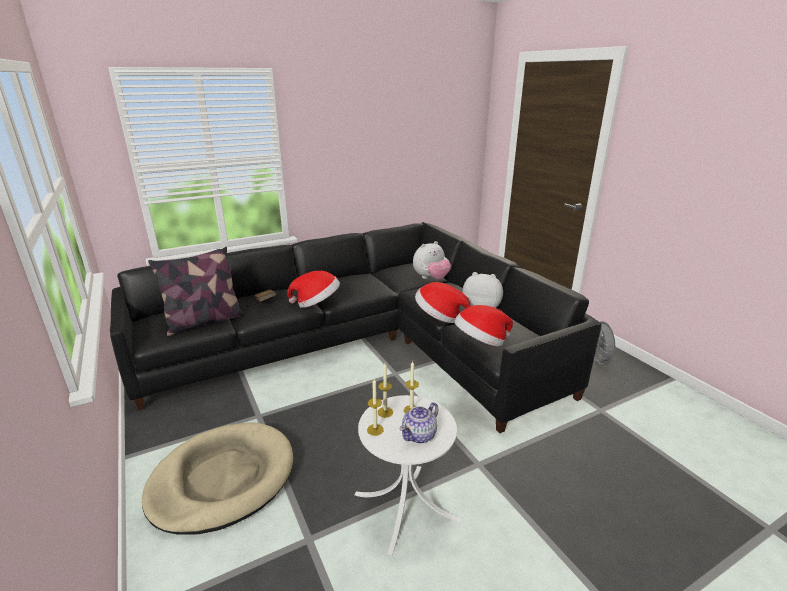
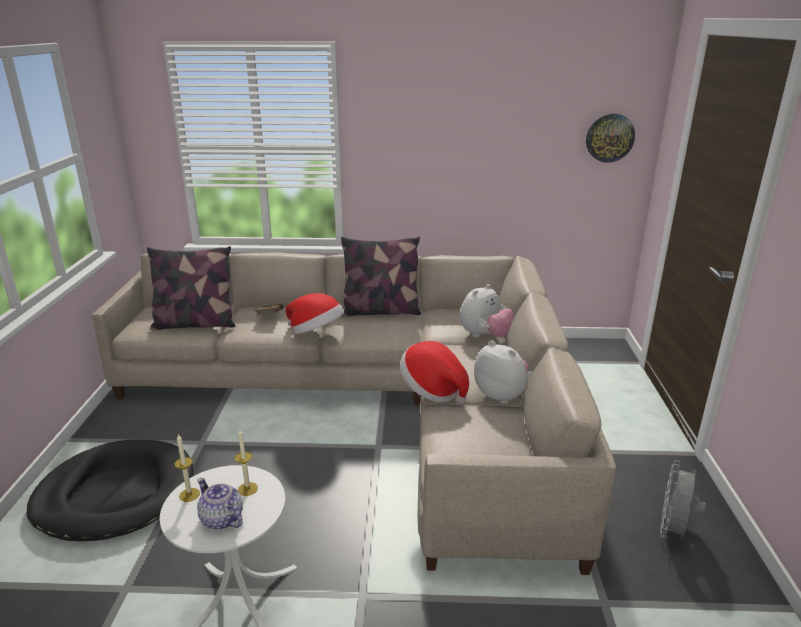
camera: 30 degrees right, 0 degrees up
(222, 479) = (115, 494): beige dog bed -> black dog bed
(345, 279) = (381, 311): none -> pillow
(363, 346) = (375, 401): black sofa -> beige sofa
(385, 412) = (221, 480): candle -> none
(419, 435) = (222, 519): teapot -> teapot turned 60 degrees clockwise
(431, 278) = (485, 336): plush toy -> plush toy turned 45 degrees counterclockwise
(460, 135) = (609, 138): none -> wall clock
(480, 343) = (441, 439): hat -> none

